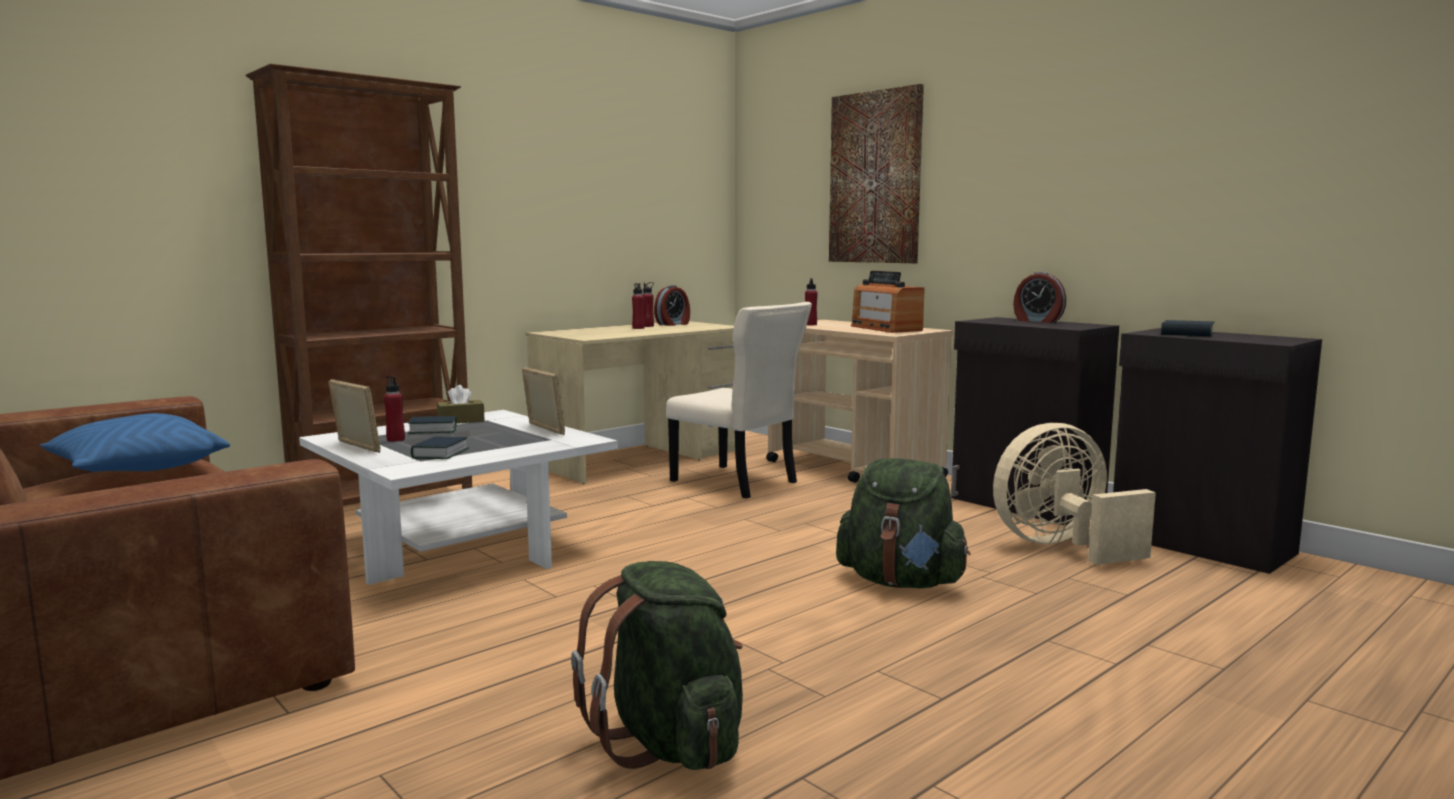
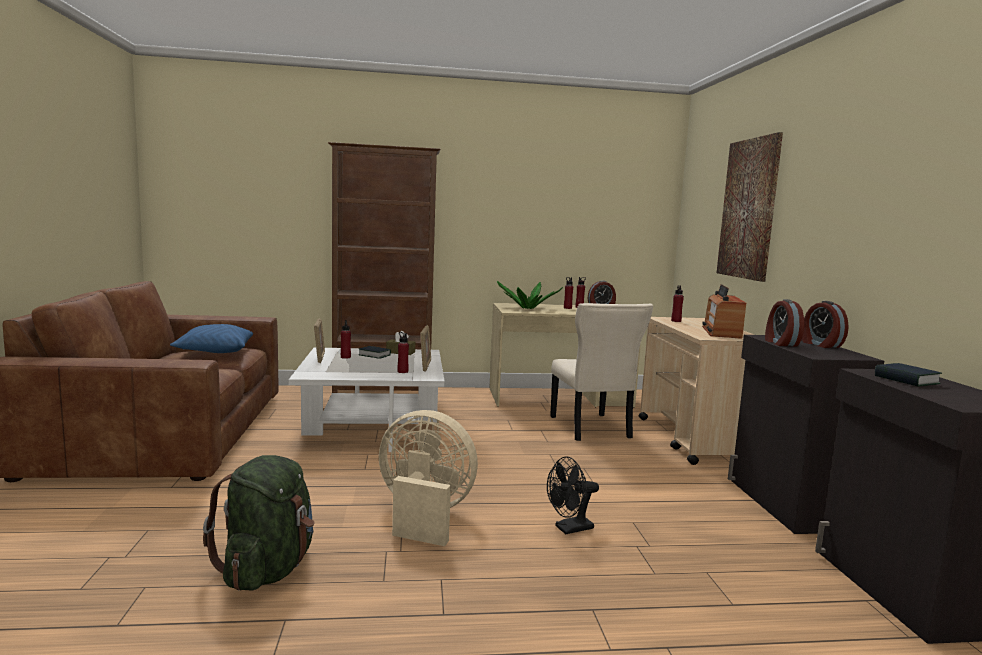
camera: 35 degrees right, 0 degrees up
(440, 454) = (342, 369): book -> none
(533, 440) = (402, 371): none -> red bottle
(597, 333) = (528, 308): none -> potted plant
(901, 582) = (569, 529): green backpack -> black fan
(1010, 323) = (780, 343): none -> alarm clock
(1061, 547) = (750, 547): beige fan -> beige fan (424, 515)

